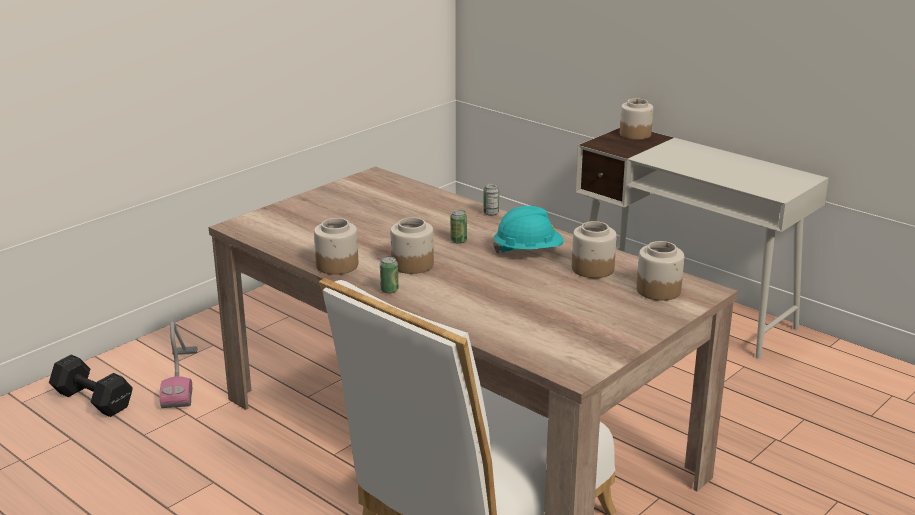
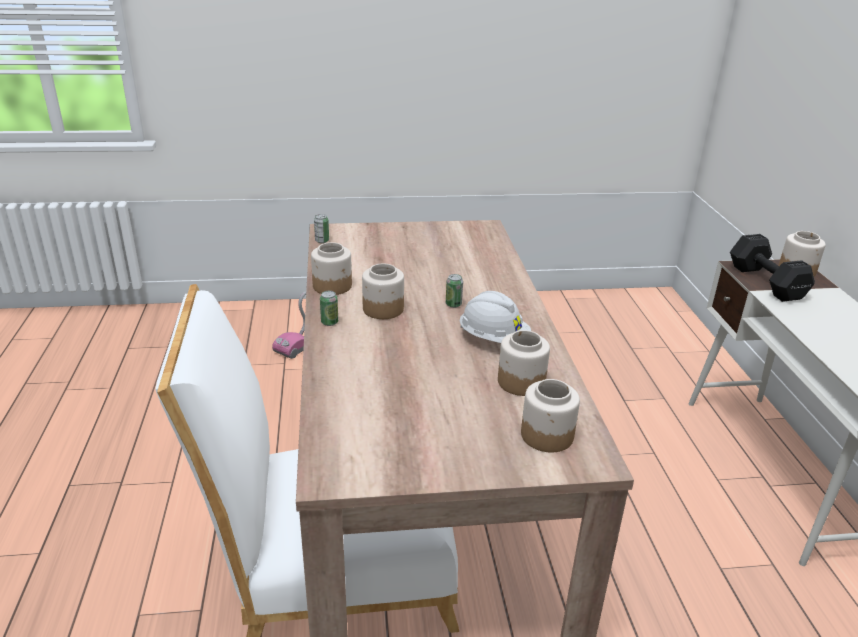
camera: 40 degrees right, 5 degrees up
(92, 399) = (250, 326): black dumbbell -> black dumbbell (765, 281)
(491, 213) = (522, 291): can -> can (322, 241)
(528, 251) = (493, 339): turquoise hard hat -> white hard hat

